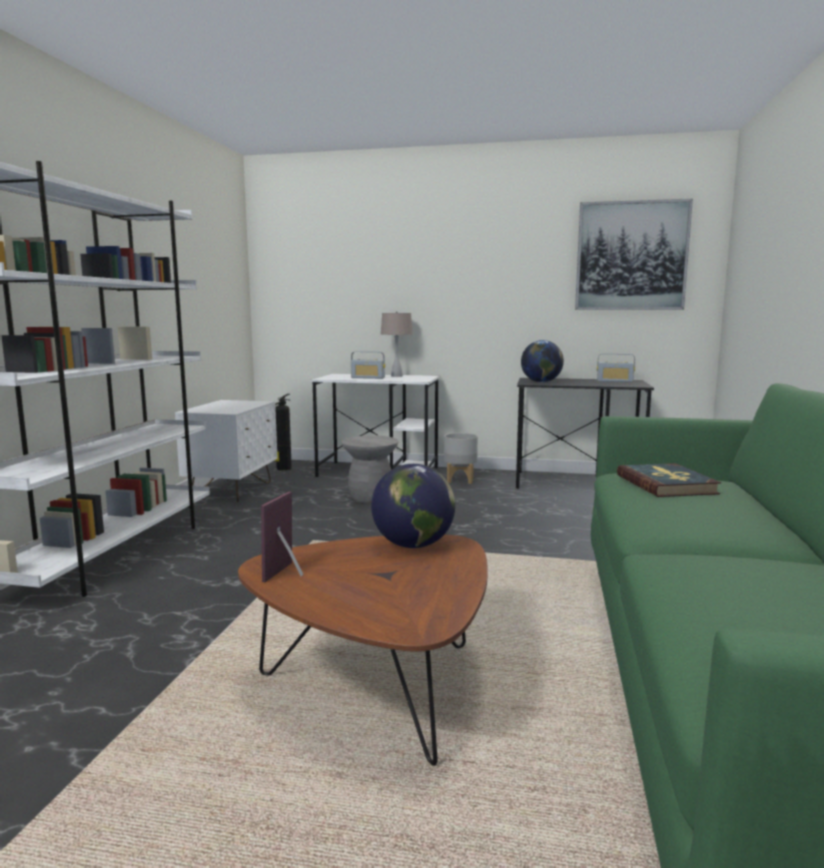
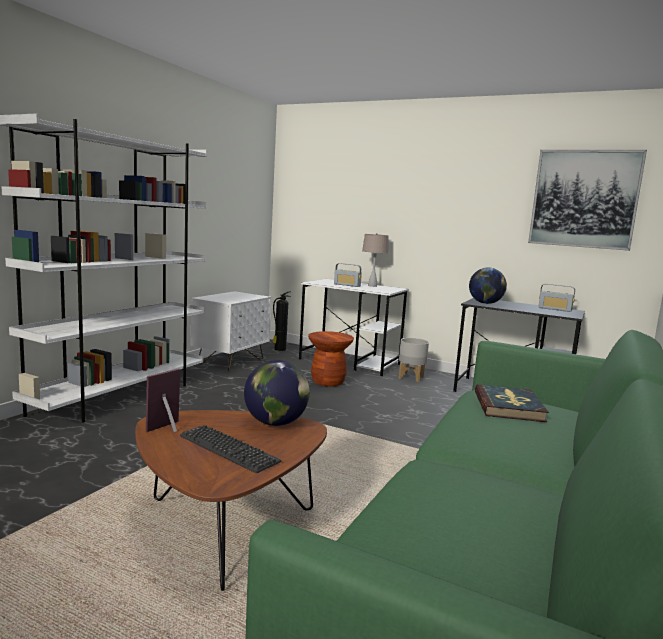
camera: 15 degrees right, 0 degrees up
(370, 498) = (328, 382): grey stool -> brown stool
(390, 584) = (228, 449): none -> keyboard

